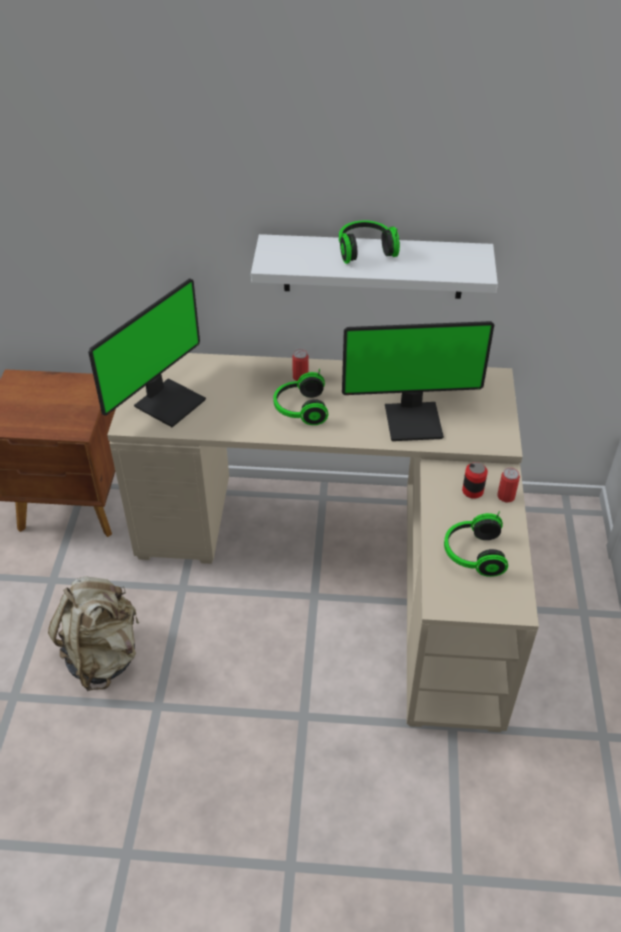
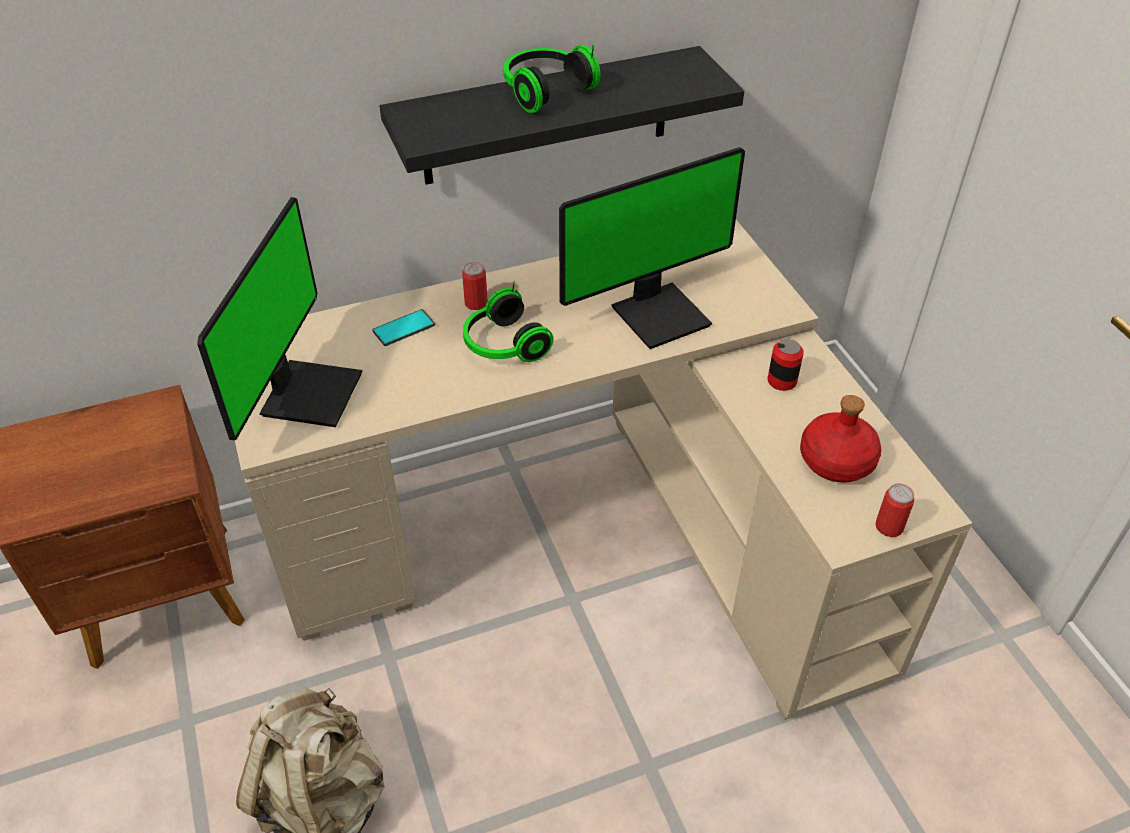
camera: 25 degrees left, 0 degrees up
(247, 379) = (404, 328): none -> phone
(373, 266) = (546, 117): white shelf -> black shelf
(472, 554) = (835, 460): headphones -> red bottle
(506, 496) = (824, 374): can -> can (889, 527)

